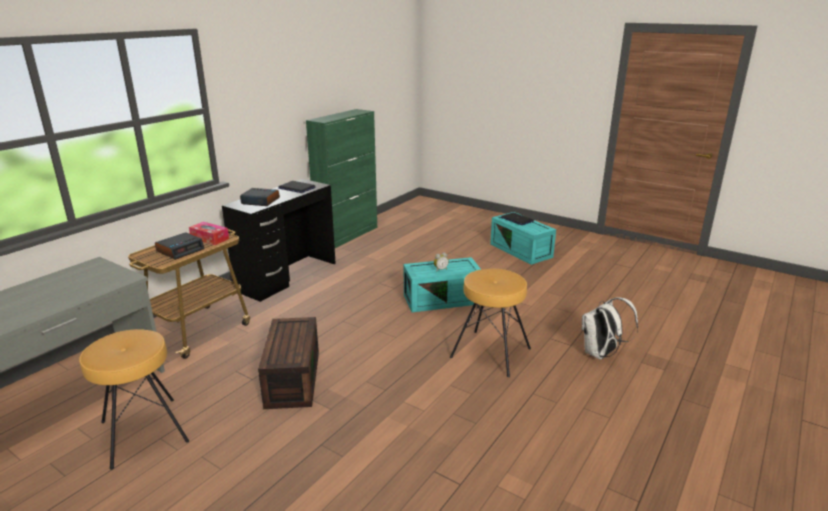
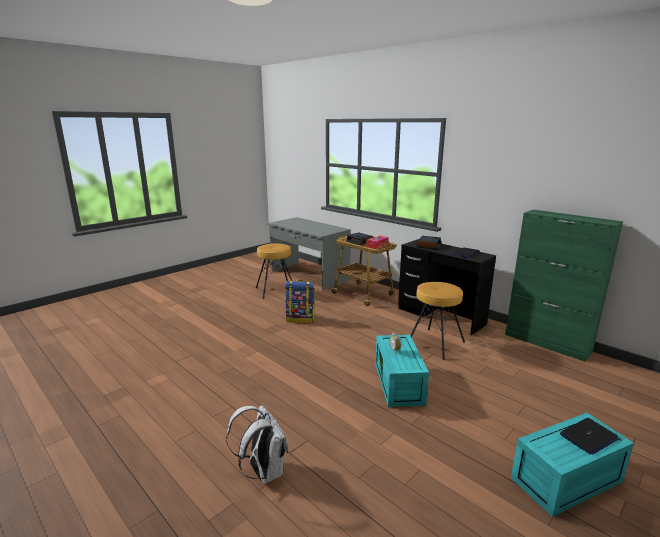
camera: 100 degrees right, 5 degrees down
(291, 378) = (301, 319): brown storage box -> backpack
(490, 353) = (296, 396): brown stool -> brown stool (435, 343)

